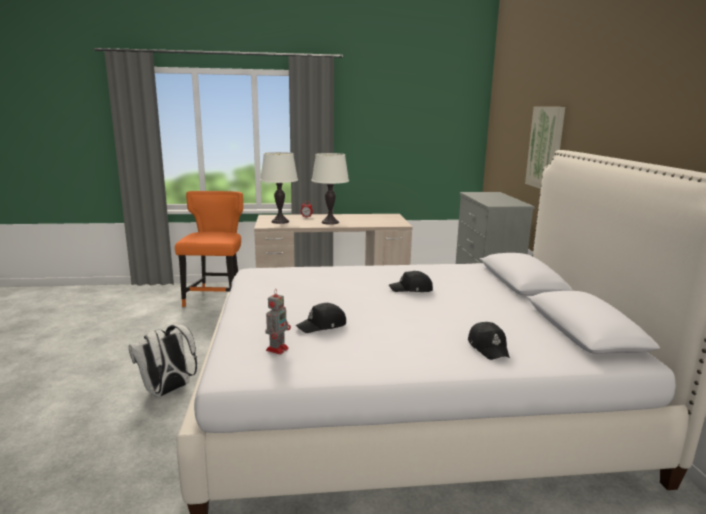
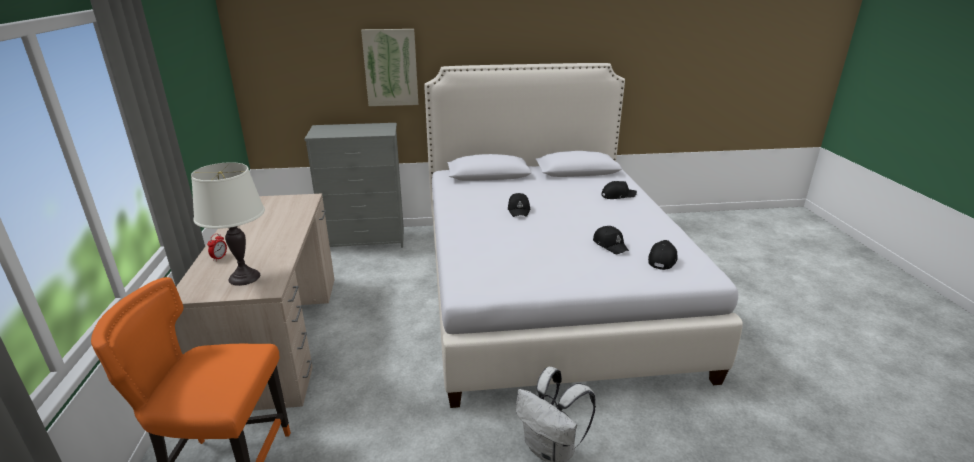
camera: 90 degrees left, 10 degrees up
(278, 349) = (662, 259): toy robot -> black cap
(330, 222) = (273, 239): white table lamp -> none

